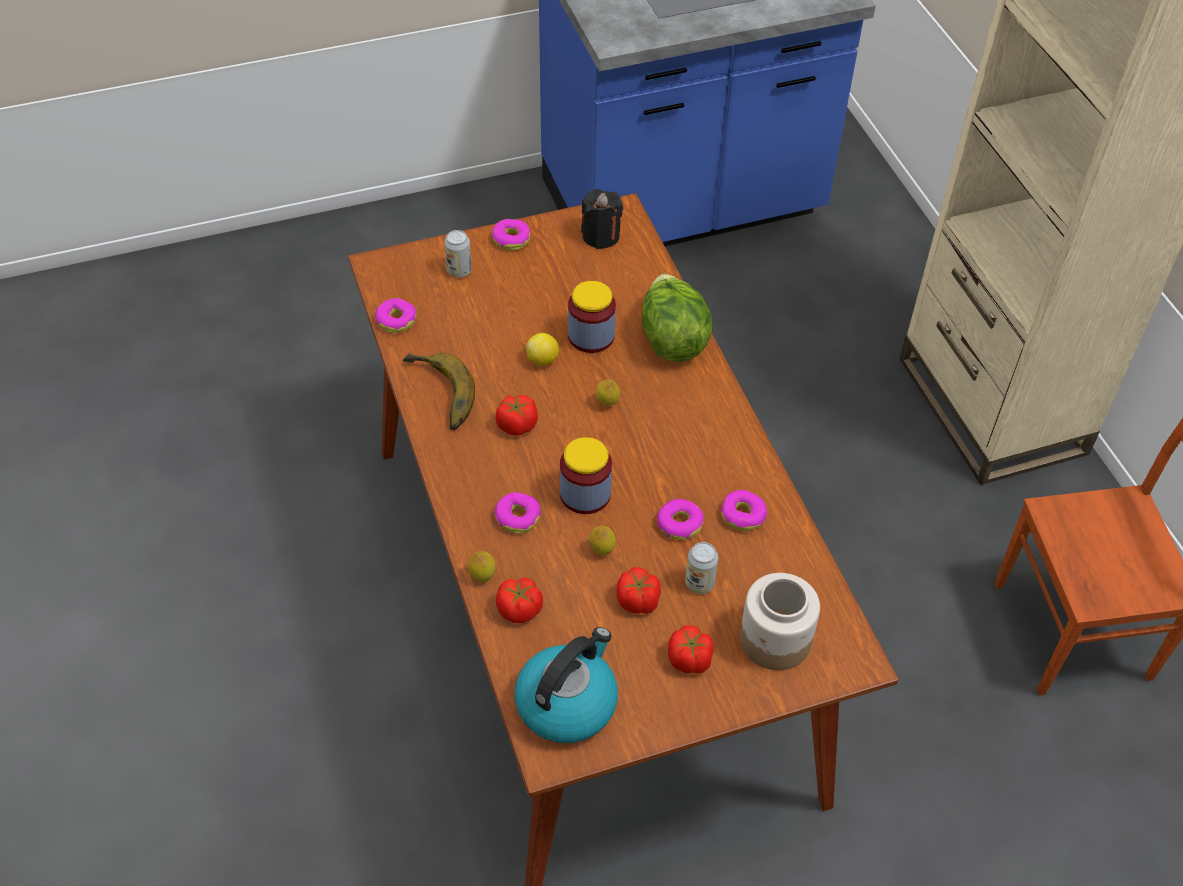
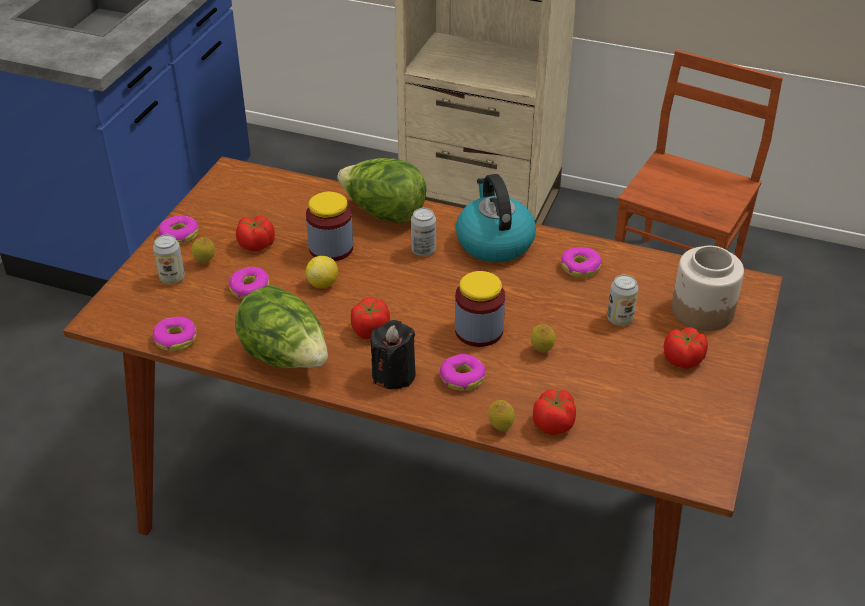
camera: 50 degrees left, 10 degrees down
(436, 395) = (286, 358): banana -> lettuce
(567, 702) = (666, 444): kettle -> kettle (494, 242)
(601, 236) = (240, 192): black candle -> black candle (393, 374)
(607, 404) = (406, 275): lemon -> lemon (205, 262)
(638, 601) = (606, 357): tomato -> tomato (257, 245)
(651, 395) = (423, 250): none -> can
(679, 524) = (557, 300): donut -> donut (249, 289)

